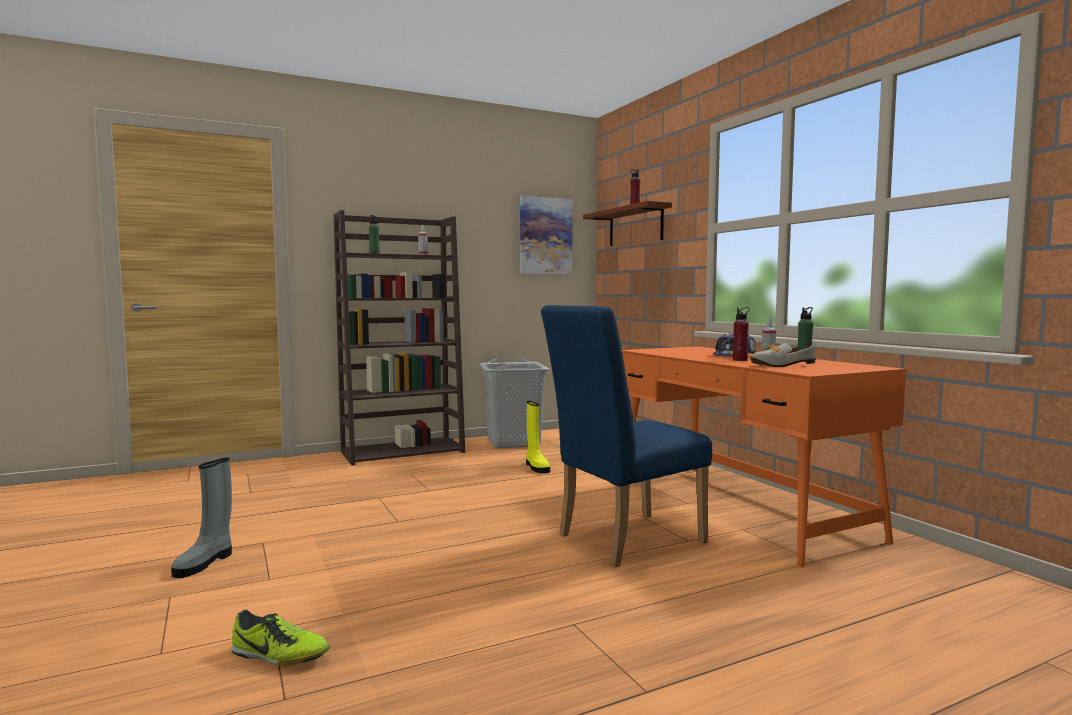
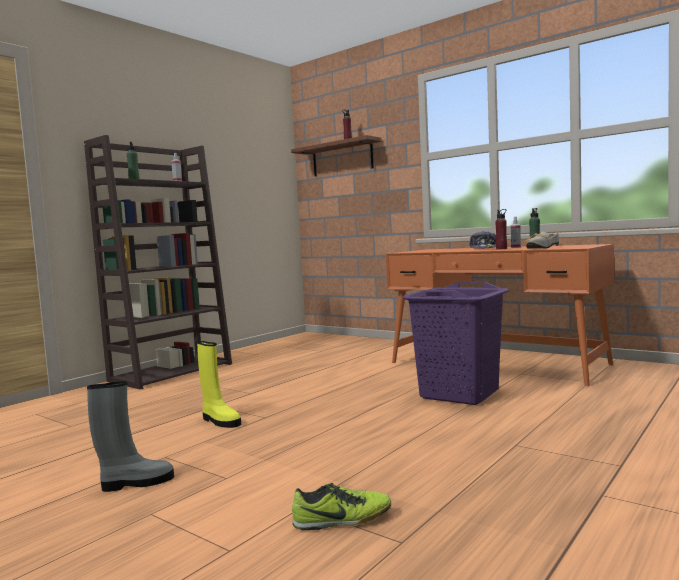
camera: 25 degrees left, 0 degrees up
(205, 563) = (135, 483): grey boot -> grey boot turned 105 degrees counterclockwise
(514, 442) = (261, 351): grey laundry basket -> none
(536, 467) = (313, 364): yellow boot -> yellow boot (220, 421)
(545, 236) = (260, 167): picture -> none
(622, 540) = (458, 394): blue chair -> purple laundry basket

